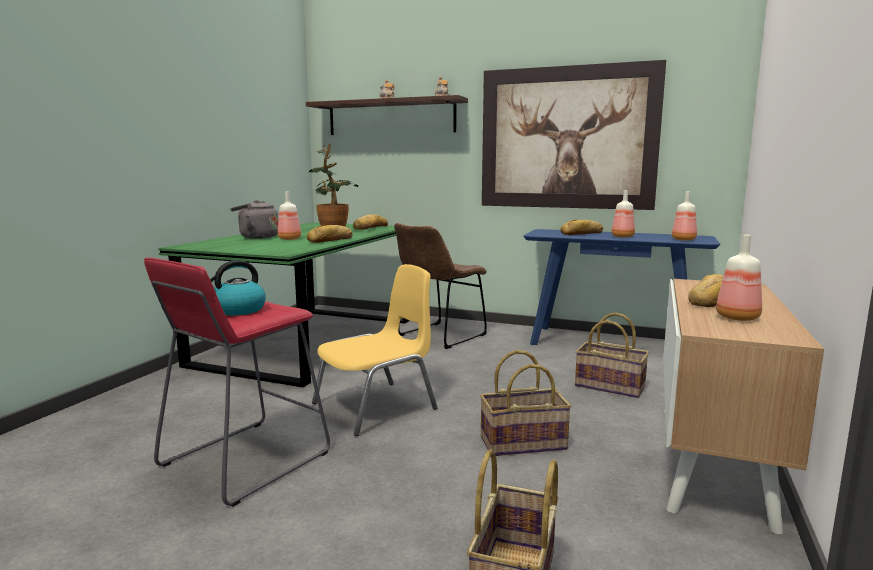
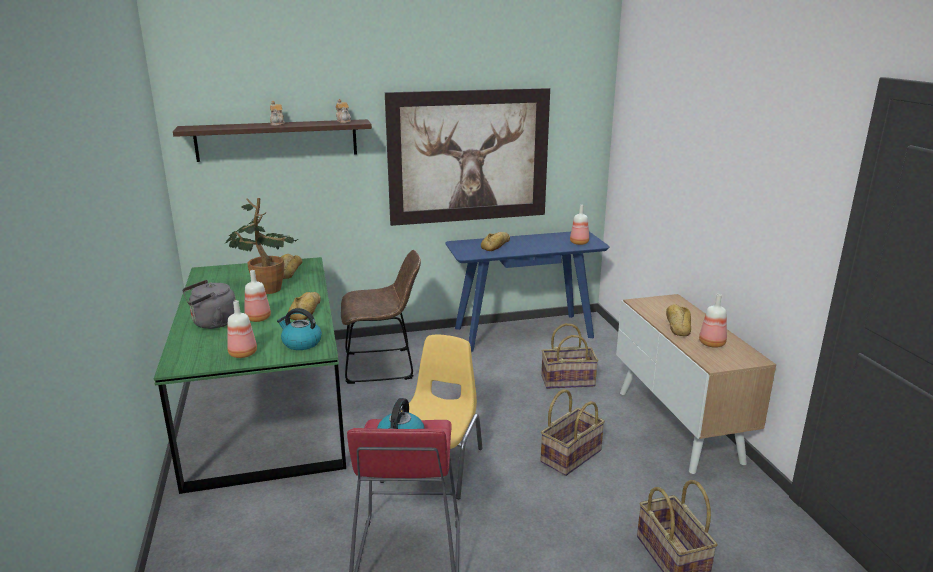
camera: 35 degrees left, 10 degrees up
(284, 249) = (301, 343): none -> kettle
(438, 336) = (383, 365): brown chair -> brown chair turned 105 degrees counterclockwise
(623, 236) = (534, 246): bottle -> bottle (244, 354)

